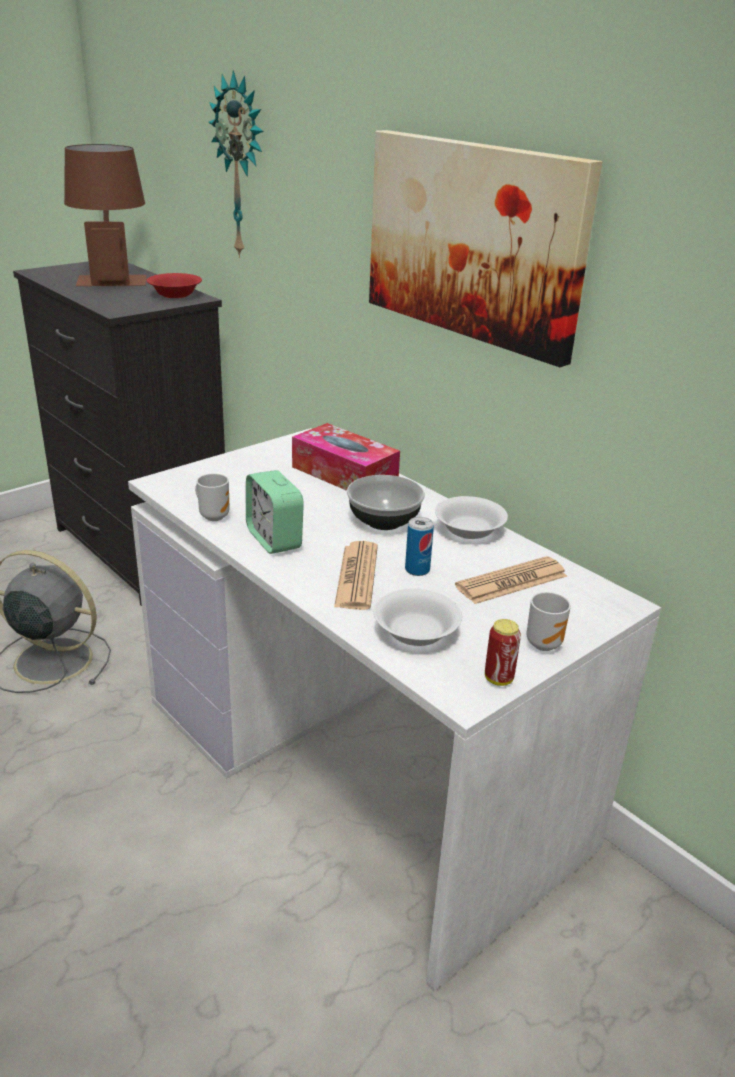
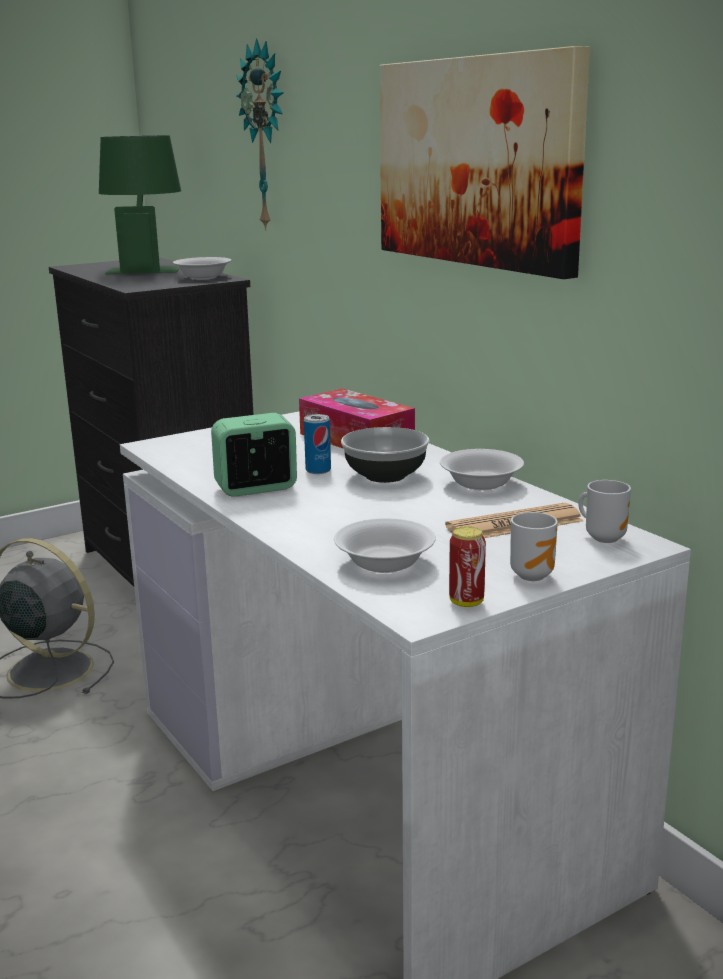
camera: 10 degrees right, 10 degrees down
(112, 276) = (145, 268): brown table lamp -> green table lamp
(176, 295) = (204, 277): red bowl -> white bowl
(214, 516) = (198, 470): mug -> mug (603, 537)
(274, 539) = (256, 488): alarm clock -> alarm clock turned 90 degrees clockwise
(357, 576) = (336, 518): newspaper -> none
(417, 570) = (407, 513): can -> can (318, 470)

